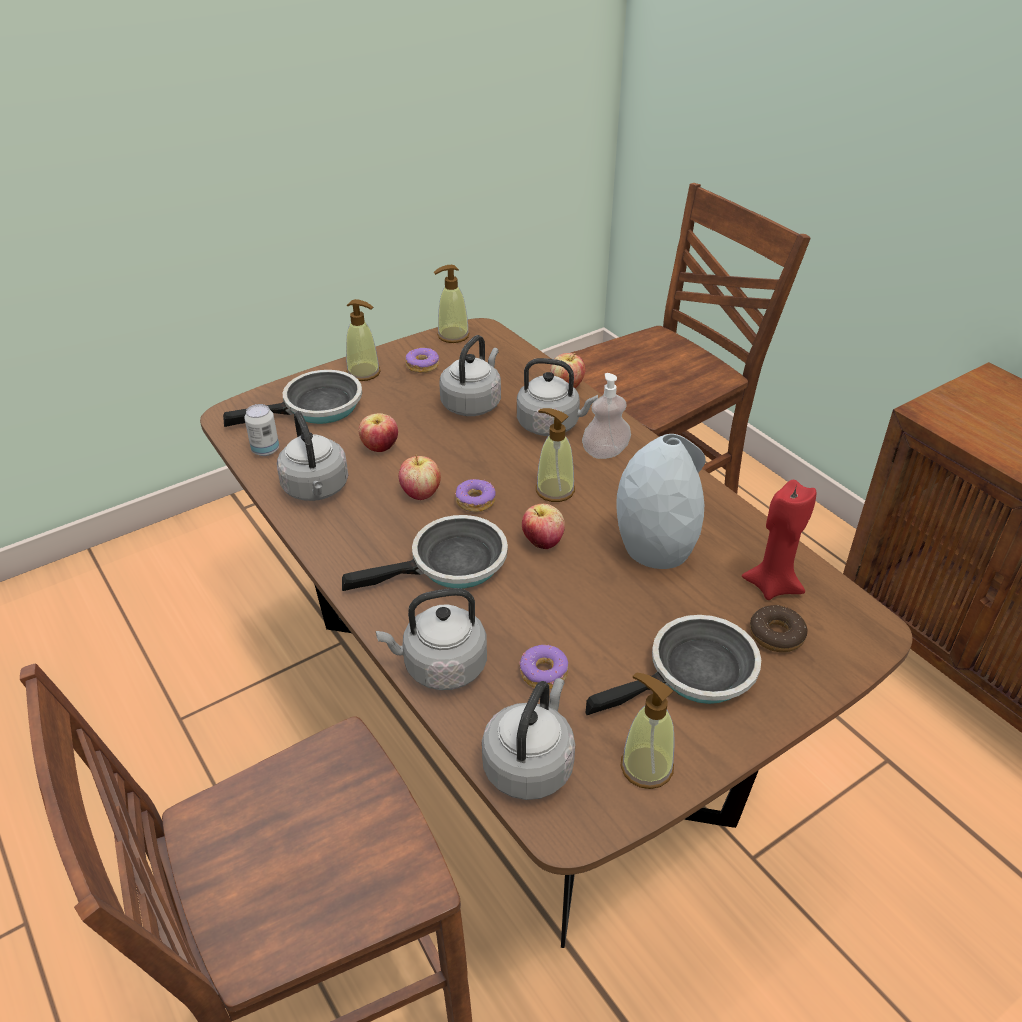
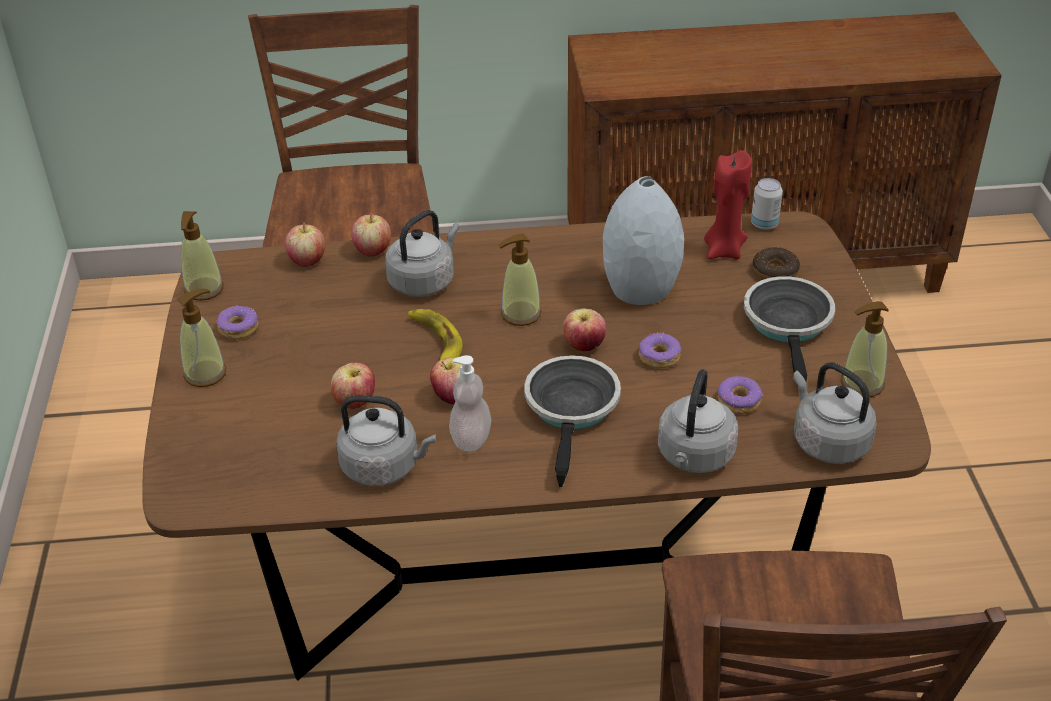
camera: 60 degrees left, 0 degrees up
(265, 450) = (279, 488): can -> can (764, 224)
(316, 408) = (237, 428): frying pan -> none
(473, 403) = (341, 317): grey kettle -> none
(475, 501) = (495, 366): donut -> donut (658, 357)
(479, 459) = (434, 343): none -> banana
(525, 363) = (307, 261): none -> apple
(605, 452) = (493, 266): soap dispenser -> soap dispenser (471, 439)

